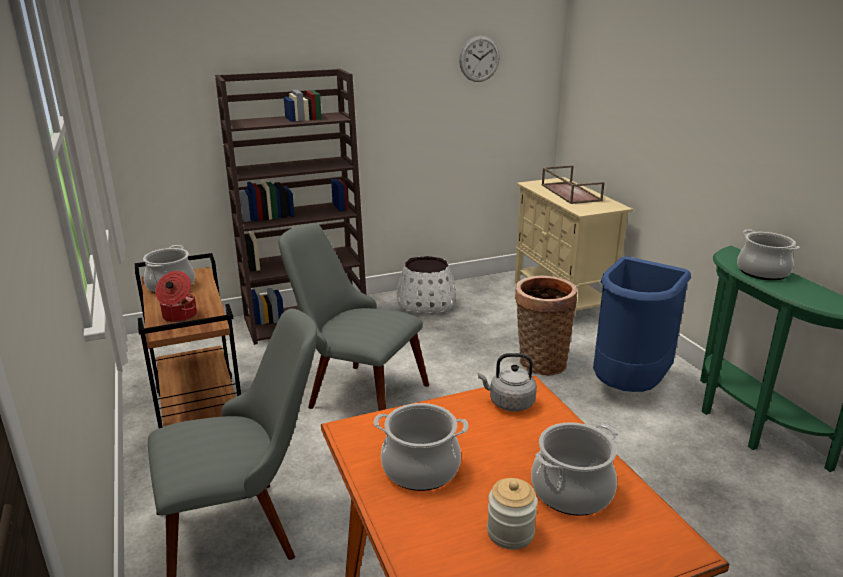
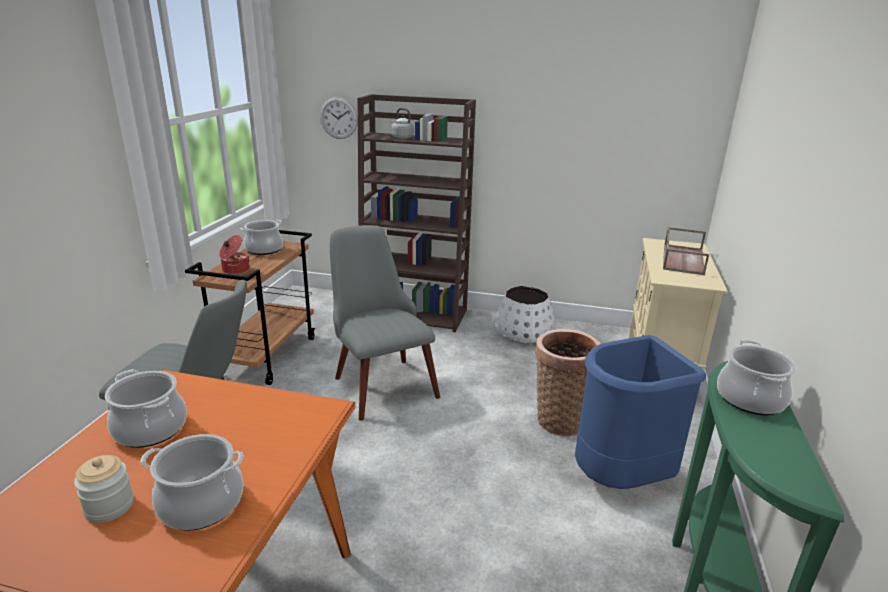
camera: 35 degrees right, 0 degrees up
(479, 59) = (624, 104): wall clock -> wall clock (338, 118)
(509, 403) = (291, 413): grey kettle -> grey kettle (401, 137)

